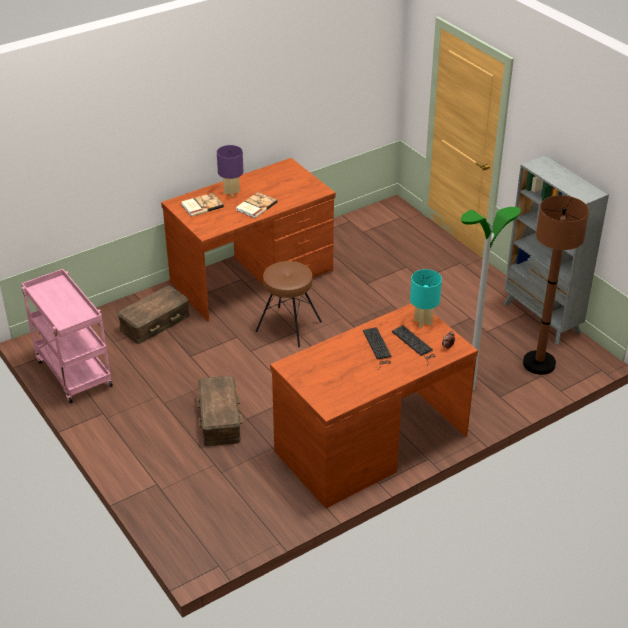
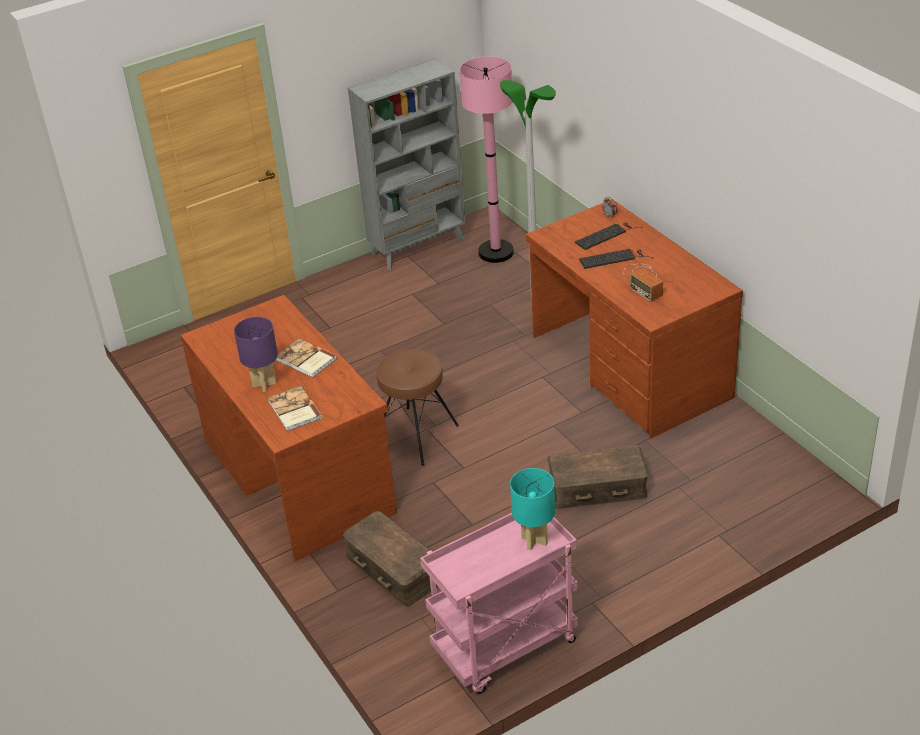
camera: 85 degrees left, 0 degrees up
(342, 363) = (643, 281): none -> radio
(422, 322) = (566, 230): turquoise table lamp -> turquoise table lamp (534, 541)
(539, 363) = (496, 252): brown floor lamp -> pink floor lamp

